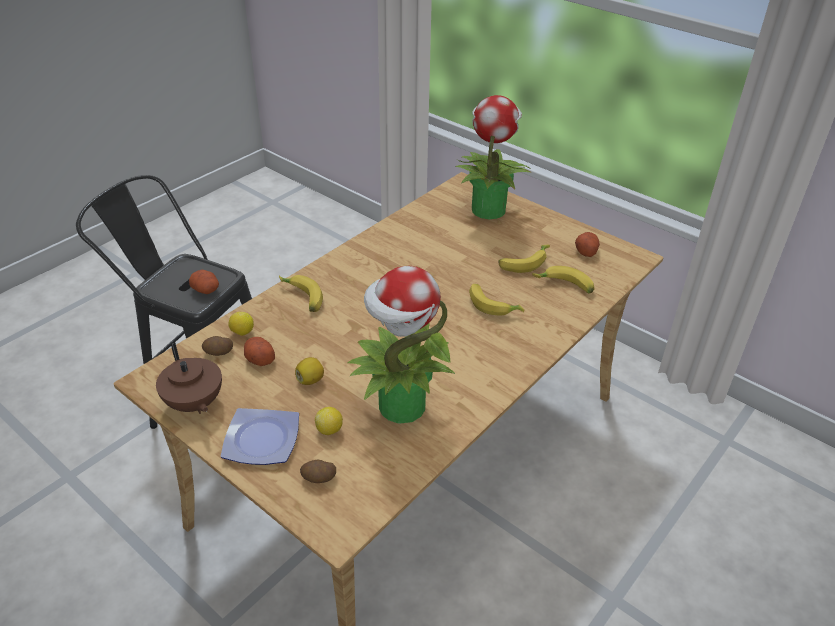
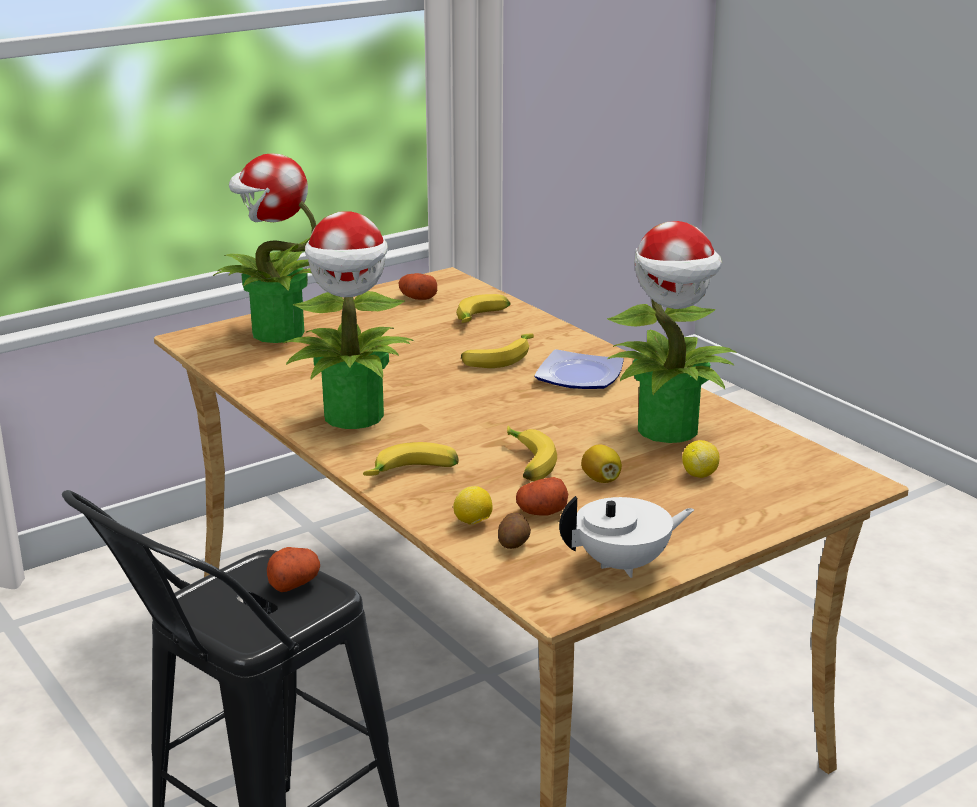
camera: 75 degrees left, 15 degrees down
(194, 404) = (624, 564): brown teapot -> white teapot
(263, 439) = (706, 517): plate -> plate (578, 375)
(318, 478) = (780, 487): potato -> none
(374, 262) = (354, 417): none -> potted plant
(523, 263) = (419, 331): banana -> banana (525, 463)

